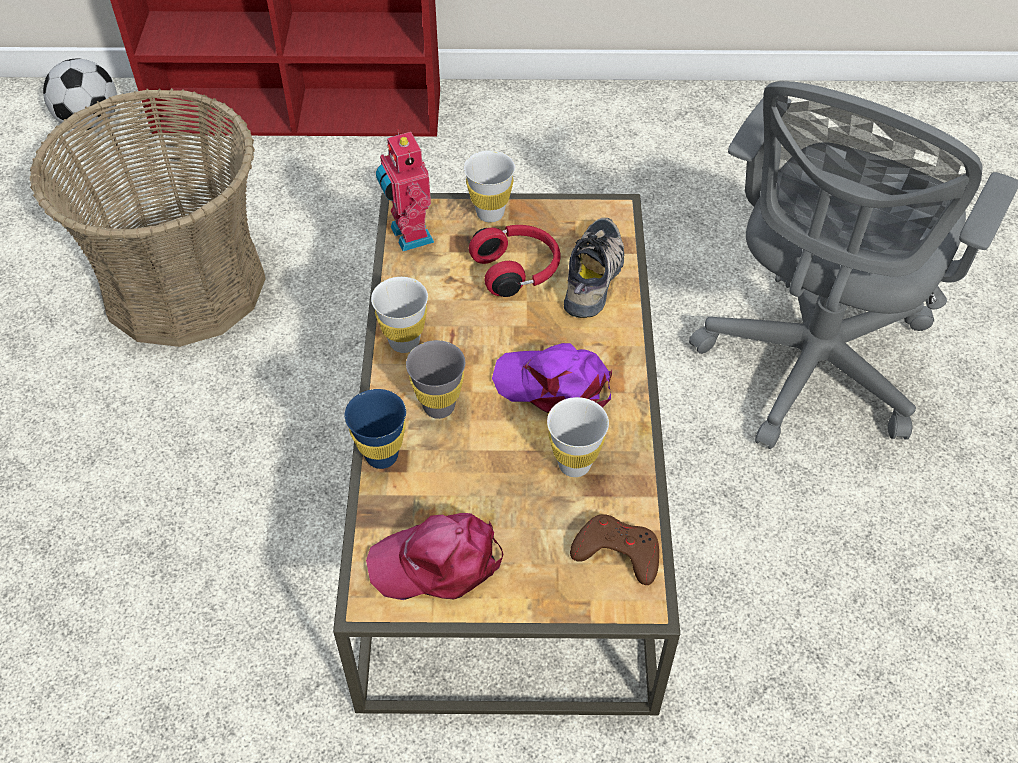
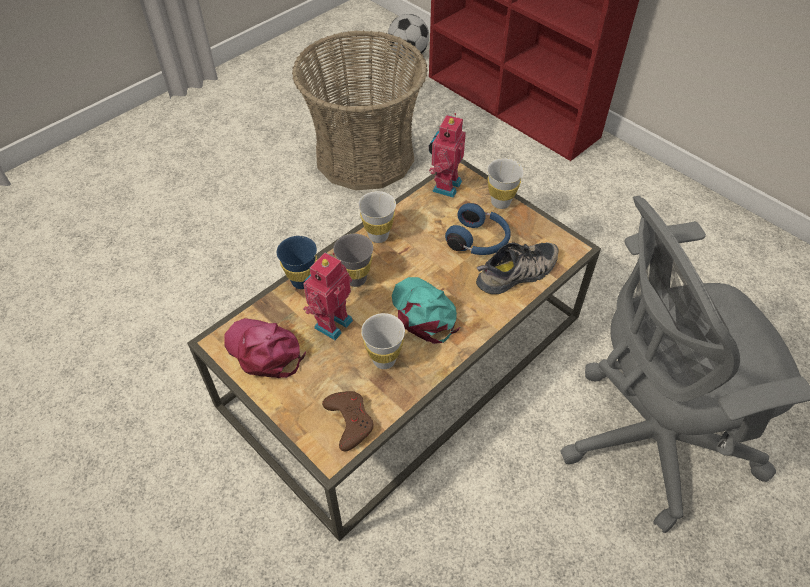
camera: 45 degrees right, 0 degrees up
(472, 473) = (331, 323): none -> toy robot
(517, 270) = (479, 241): red headphones -> blue headphones
(554, 385) = (424, 312): purple cap -> turquoise cap

